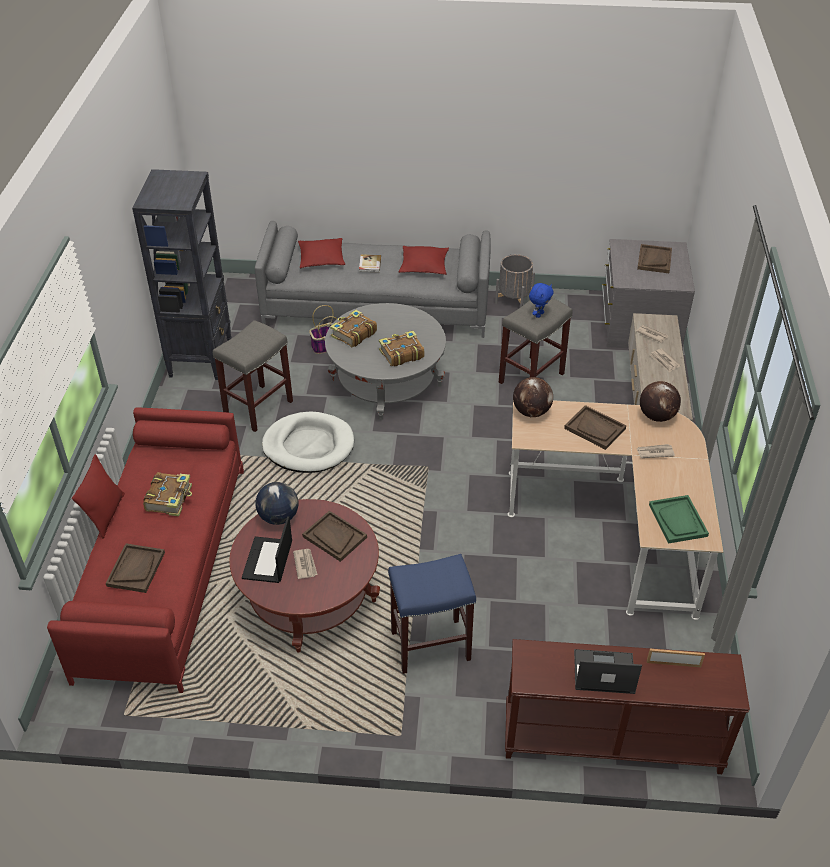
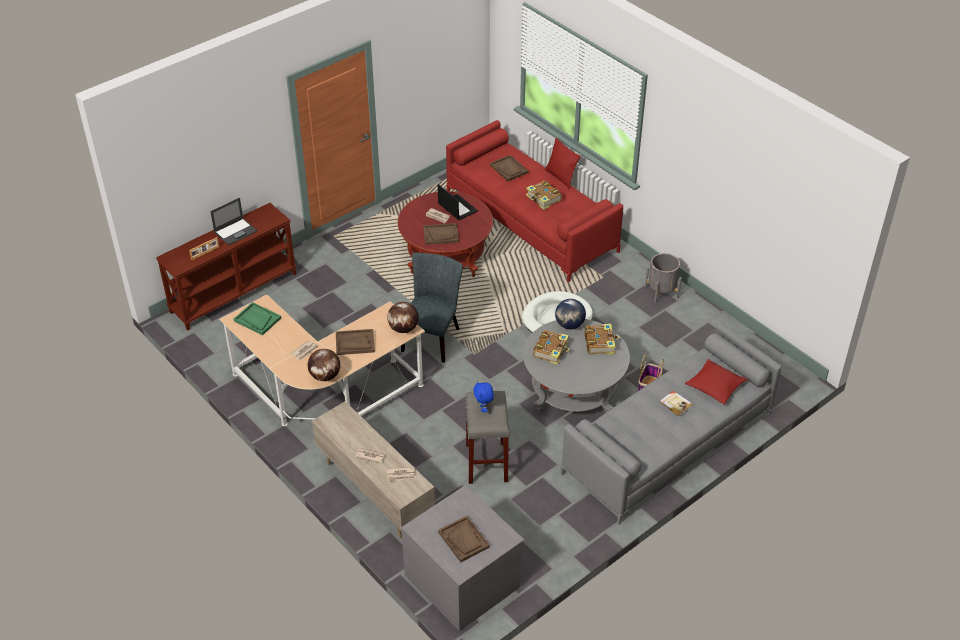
camera: 135 degrees right, 0 degrees up
(201, 357) = (706, 323): black bookcase -> none
(258, 407) = (620, 319): grey stool -> none
(279, 517) = (480, 225): globe -> globe (569, 325)
(424, 266) = (640, 433): red pillow -> none
(429, 646) = (361, 273): blue stool -> none
(444, 510) = (433, 337): none -> grey chair
(514, 300) = (584, 528): grey planter -> grey planter (661, 292)

